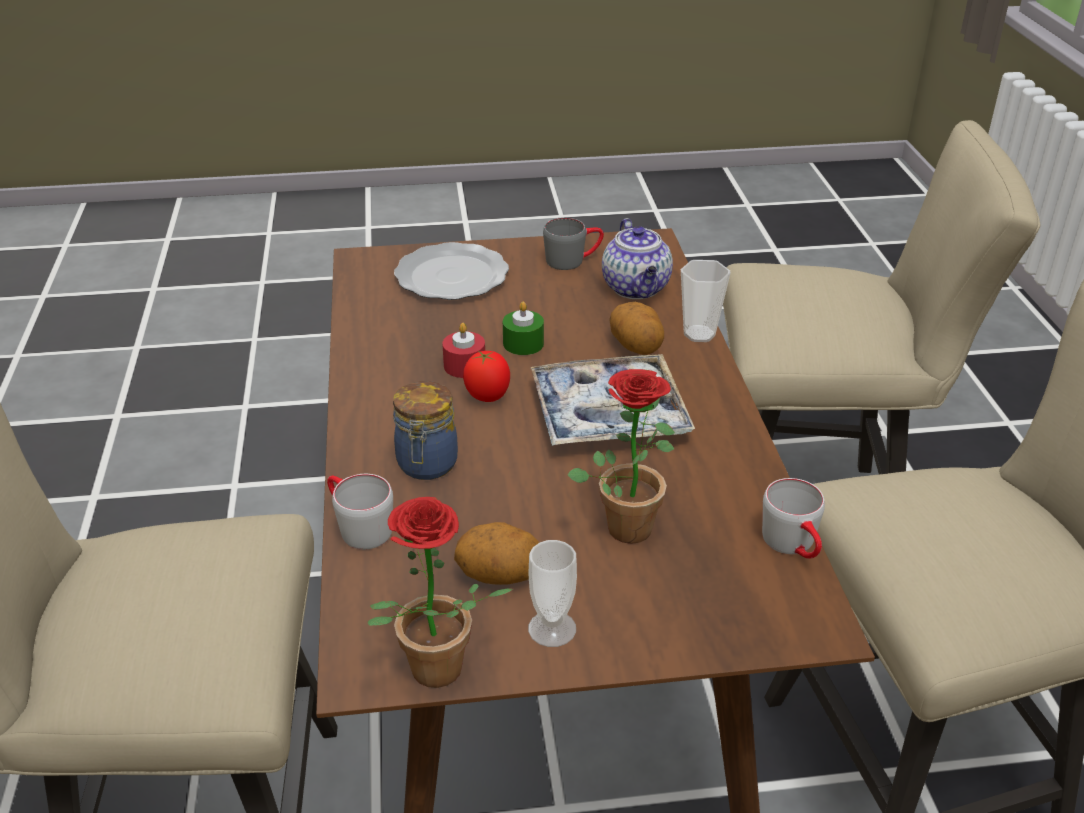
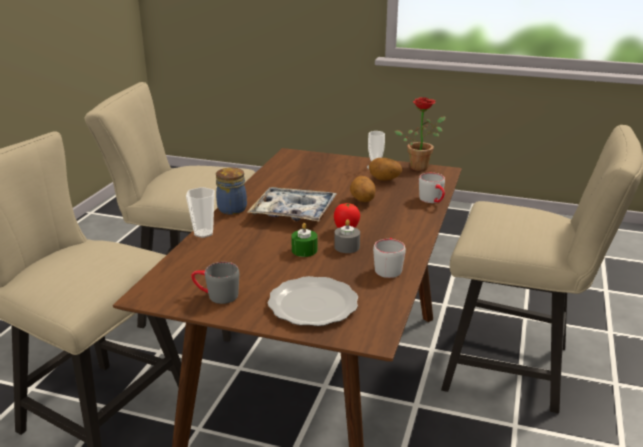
camera: 155 degrees left, 10 degrees down
(426, 465) = (393, 212): jar -> jar (233, 208)
(464, 366) = (347, 247): red candle -> grey candle
(628, 521) = (323, 182): potted plant -> none
(636, 347) = (245, 235): potato -> potato (362, 200)
(637, 289) = (201, 265): teapot -> none
(794, 546) = (272, 167): grey mug -> grey mug (388, 267)

